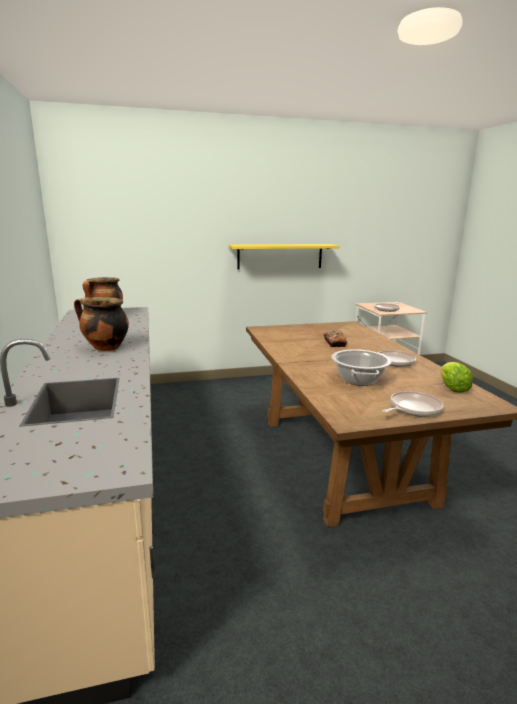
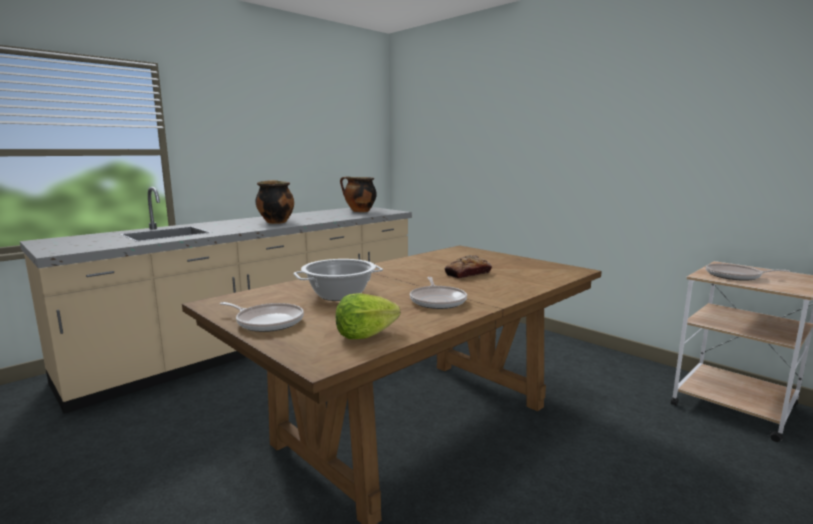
camera: 60 degrees right, 5 degrees down
(280, 256) = (588, 172): yellow shelf -> none

